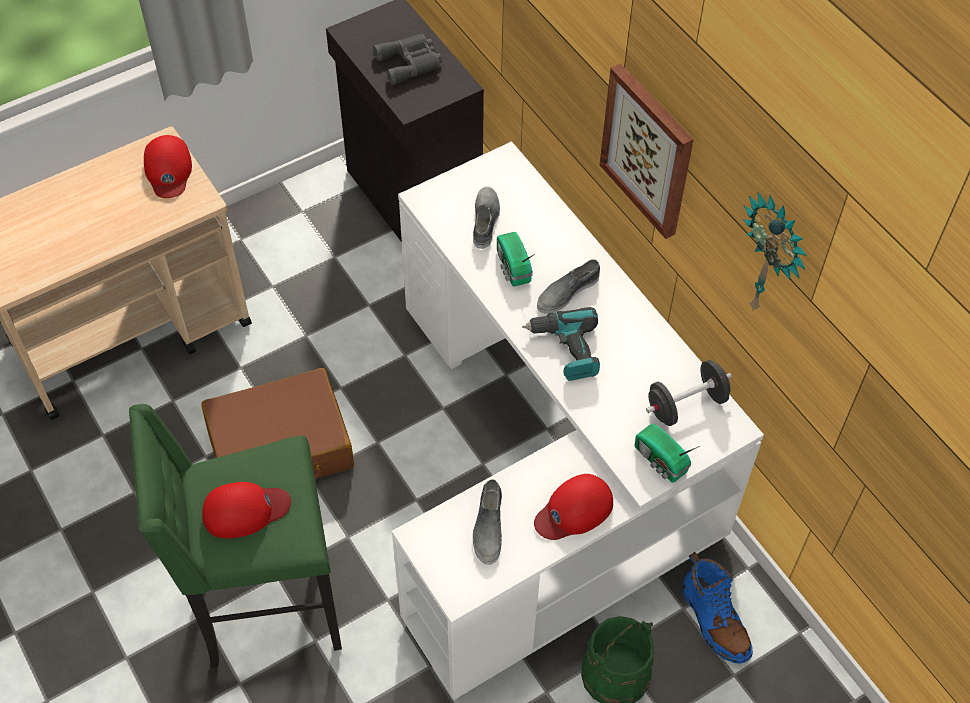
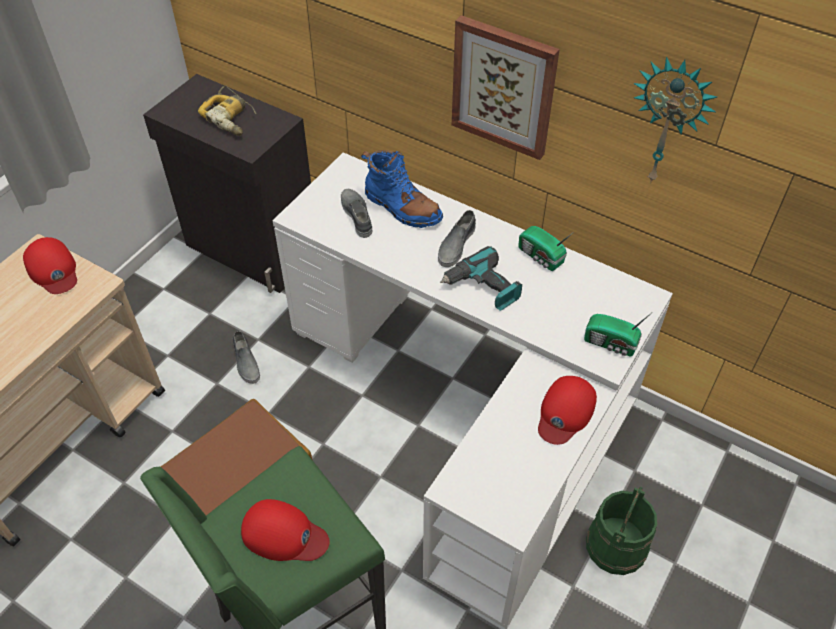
camera: 25 degrees left, 5 degrees down
(245, 511) = (284, 535): red cap -> red cap turned 60 degrees clockwise
(411, 63) = (231, 117): grey binoculars -> power drill
(488, 527) = (504, 456): grey shoe -> grey shoe (246, 362)
(512, 268) = (401, 242): radio -> radio (541, 257)
(686, 405) = (601, 294): black dumbbell -> none
(714, 620) = (662, 469): blue boot -> blue boot (402, 208)

